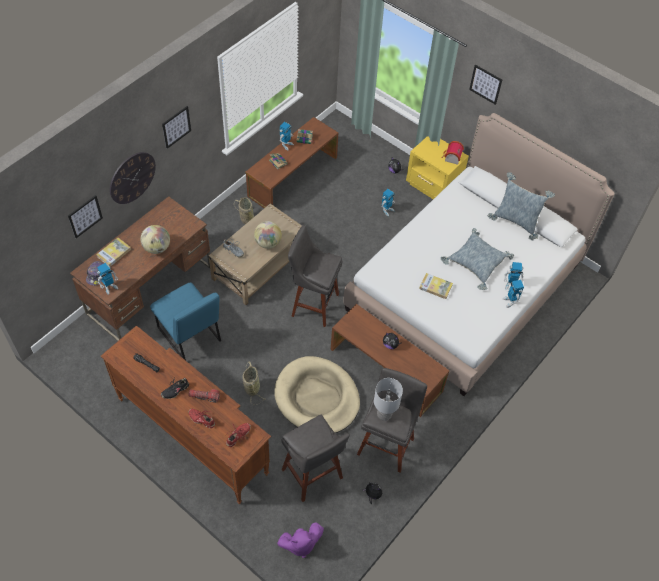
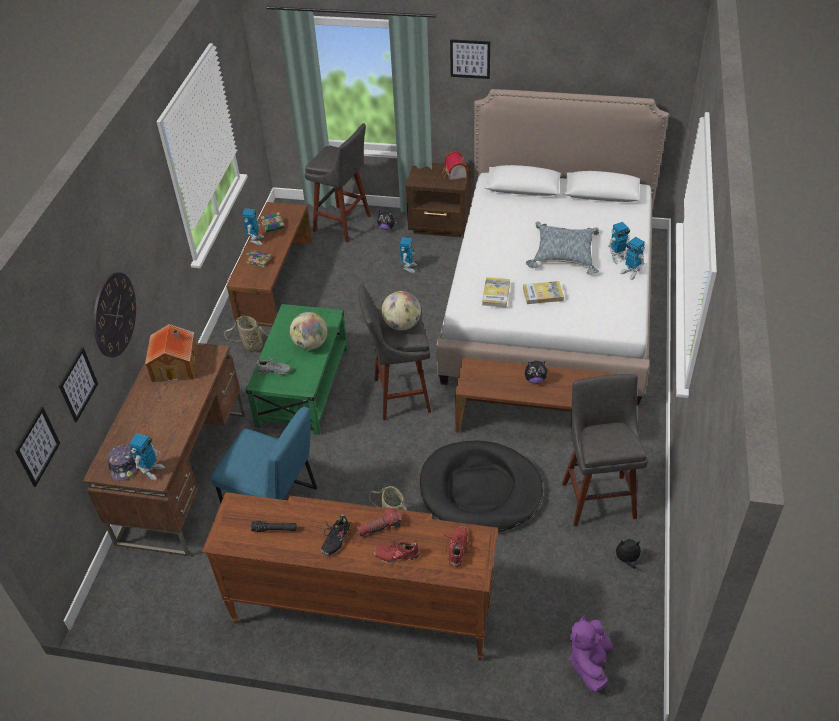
camera: 25 degrees left, 10 degrees down
(114, 253) = (129, 430): book -> book (496, 294)
(157, 248) = (184, 399): globe -> globe (402, 325)
(167, 221) = (176, 365): none -> toy house
(176, 127) = (141, 230): picture -> picture (37, 446)
(259, 265) = (303, 386): beige coffee table -> green coffee table
(300, 544) = (589, 663): purple plush toy -> purple plush toy turned 150 degrees clockwise
(313, 476) = (543, 577): grey stool -> grey stool (344, 224)
(317, 397) = (480, 490): beige dog bed -> black dog bed
(384, 415) = (602, 441): grey table lamp -> none
(433, 187) = (440, 225): yellow nightstand -> brown nightstand
(515, 223) = (572, 202): pillow -> none

